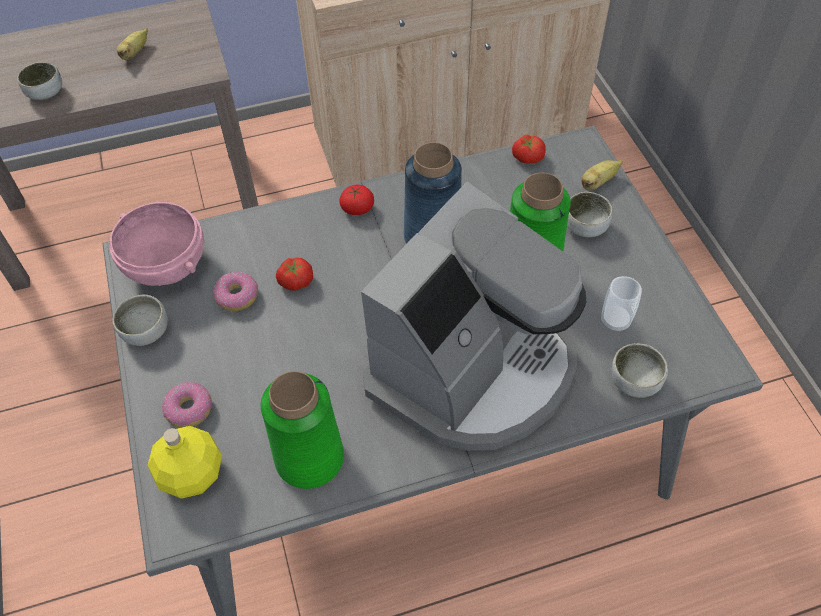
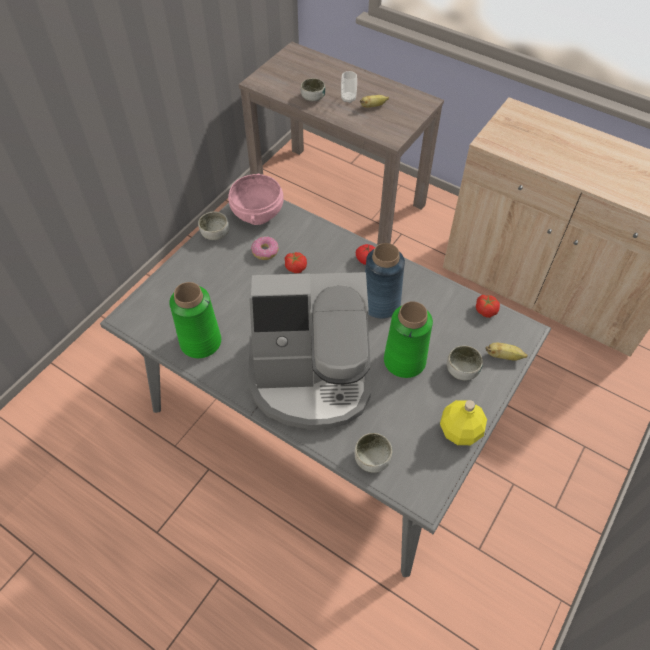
camera: 50 degrees right, 0 degrees up
(189, 409) = (188, 279): donut -> none
(191, 474) = (156, 304): yellow bottle -> yellow bottle (460, 430)
(615, 321) = (406, 425): cup -> cup (348, 99)

